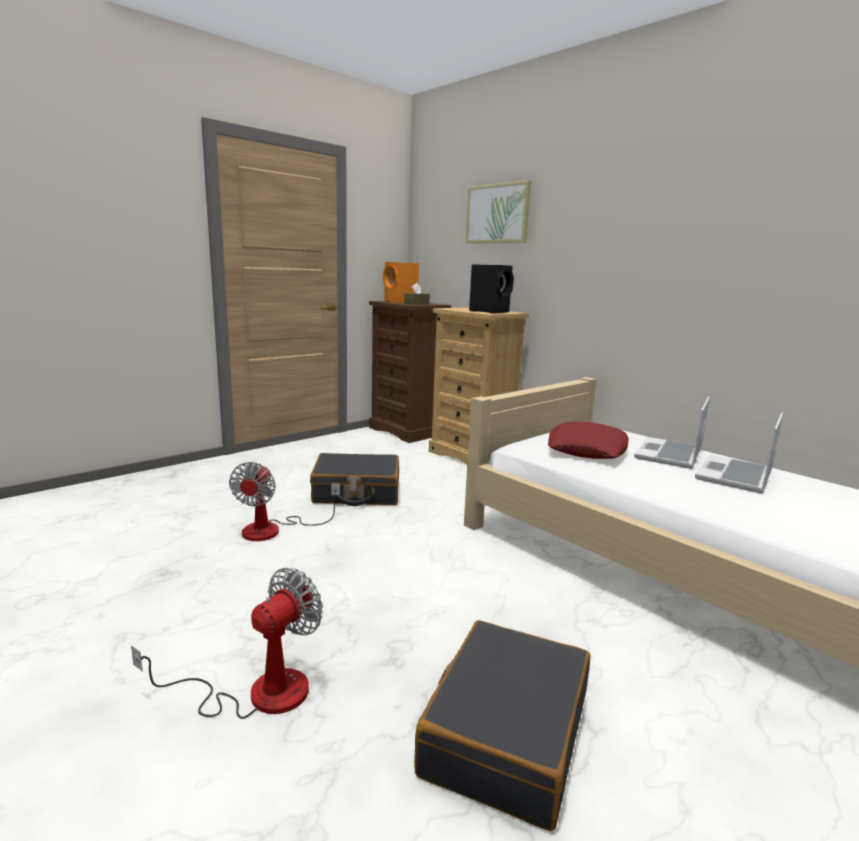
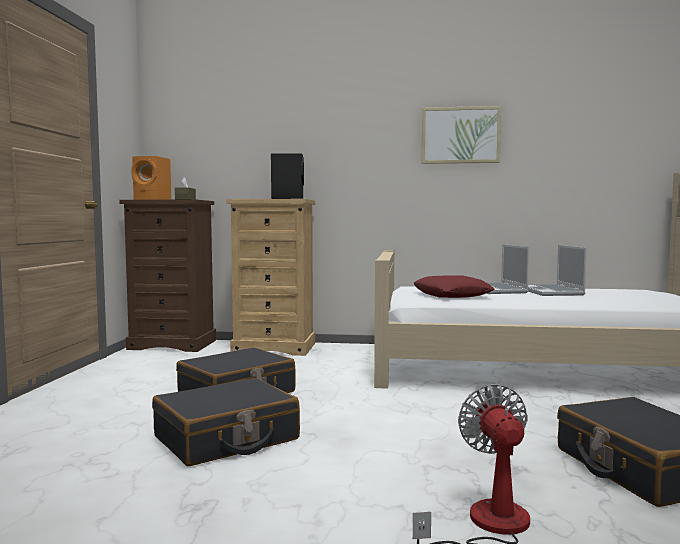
camera: 40 degrees left, 10 degrees down
(274, 529) = (226, 439): fan -> black suitcase
(497, 214) = (266, 111): picture -> picture (460, 135)

